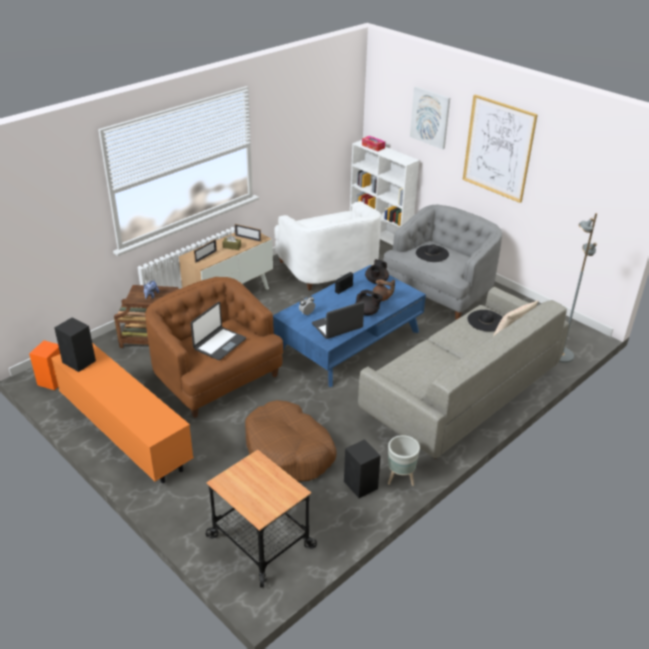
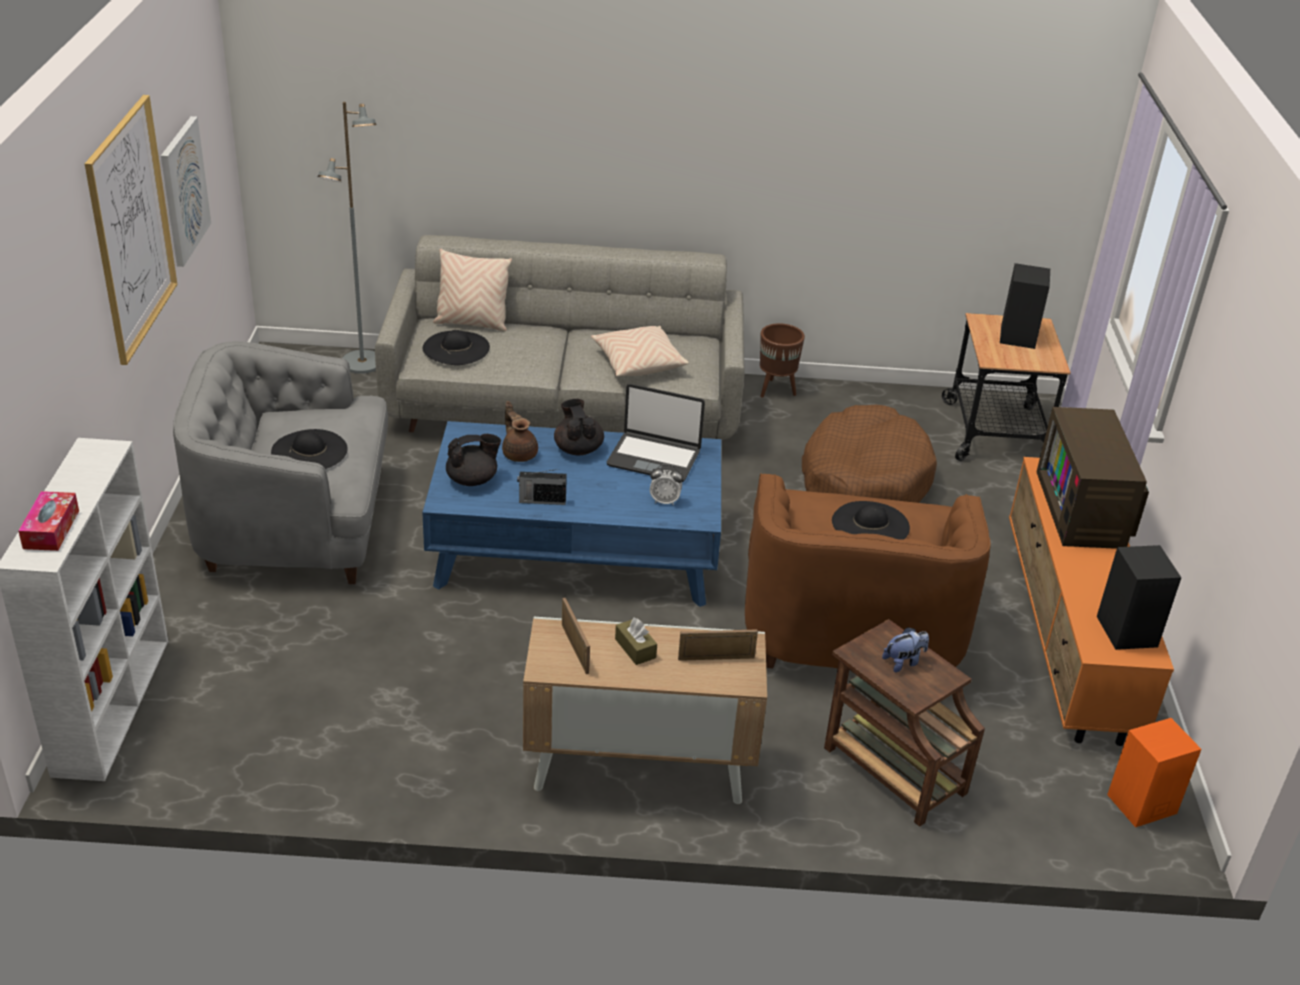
camera: 135 degrees left, 0 degrees up
(136, 410) = (1084, 510): none -> television
(219, 344) = (870, 524): laptop -> black hat
(328, 268) = (365, 697): white armchair -> none
(361, 485) = (826, 410): black speaker -> black speaker (1018, 336)
(400, 480) = (776, 390): grey planter -> brown planter
(418, 365) = (637, 363): none -> beige pillow
(430, 117) = (53, 317): picture -> picture (183, 190)

